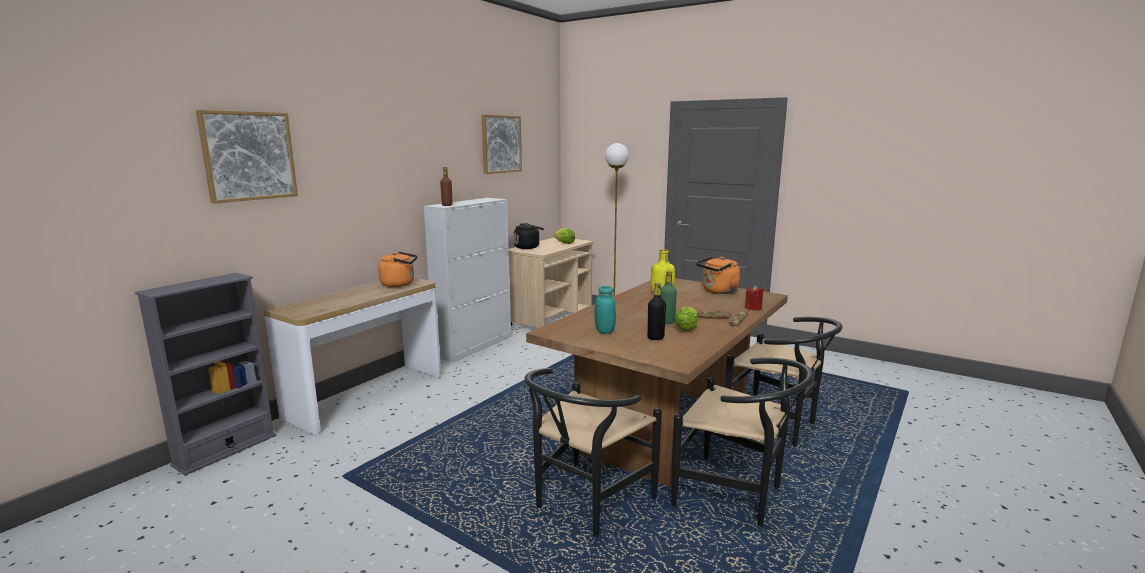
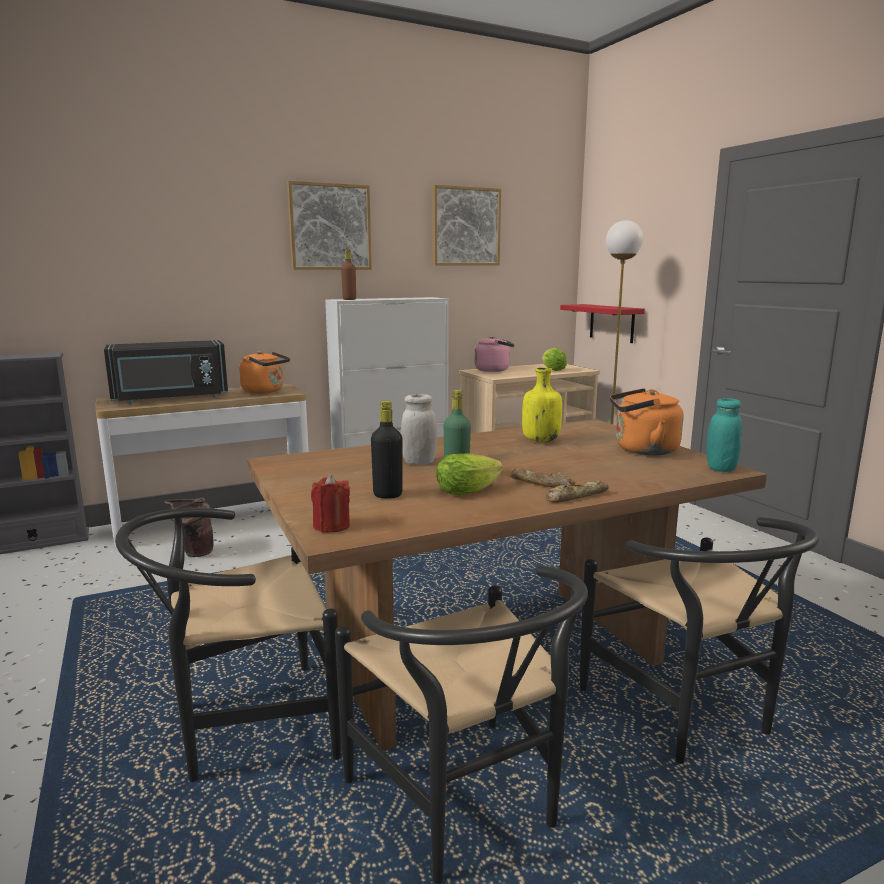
camera: 30 degrees right, 0 degrees up
(249, 156) = (84, 223): picture -> picture (330, 227)
(335, 300) = (171, 398): none -> black microwave
(388, 422) = (193, 553): none -> brown bucket
(528, 247) = (494, 370): black kettle -> pink kettle
(593, 207) = (612, 323): none -> red shelf
(604, 331) = (342, 473): turquoise jar -> turquoise jar (721, 468)
(629, 317) = (419, 462): none -> white jar
(753, 308) = (649, 483): red candle -> red candle (331, 526)

